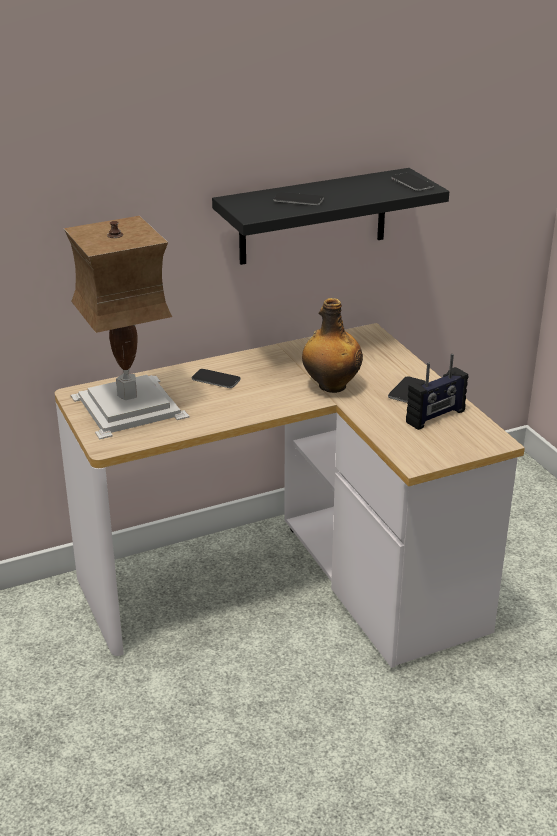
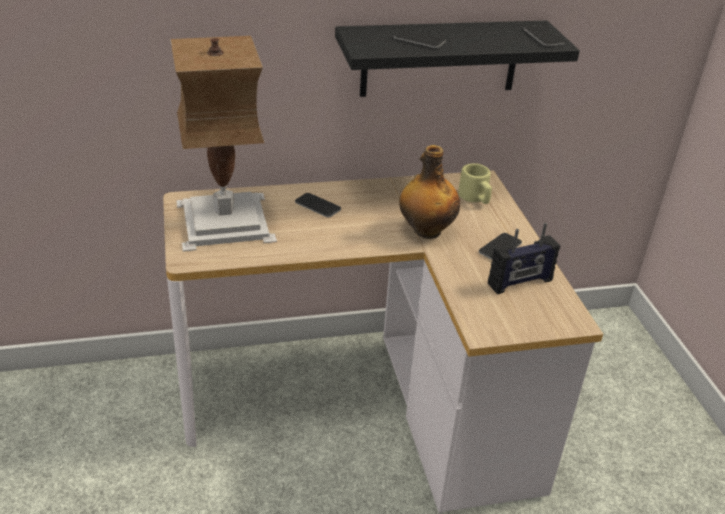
camera: 10 degrees right, 5 degrees up
(368, 350) = (475, 198): none -> beige mug

